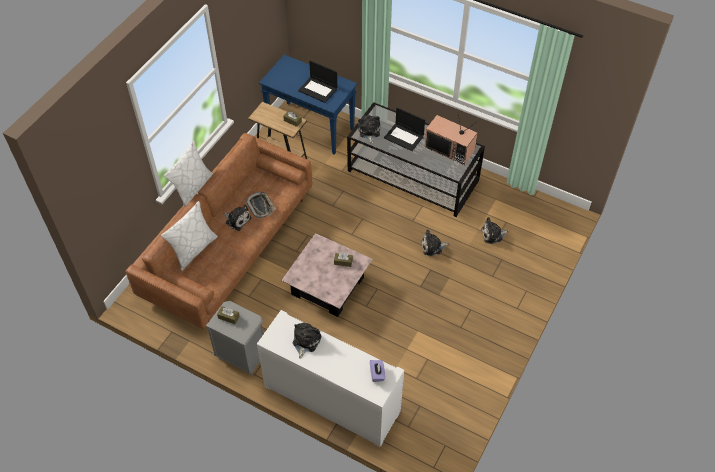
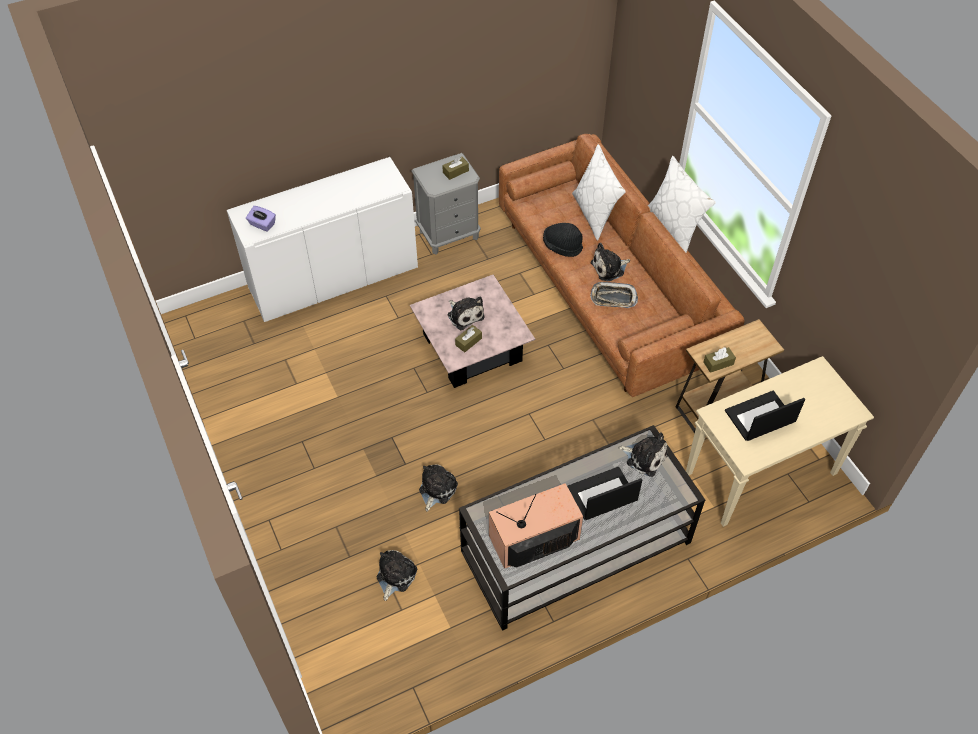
camera: 125 degrees right, 0 degrees up
(236, 250) = (562, 246): none -> black hat
(305, 341) = (355, 191): plush toy -> plush toy (464, 315)
(311, 128) = (760, 475): blue console table -> beige console table

